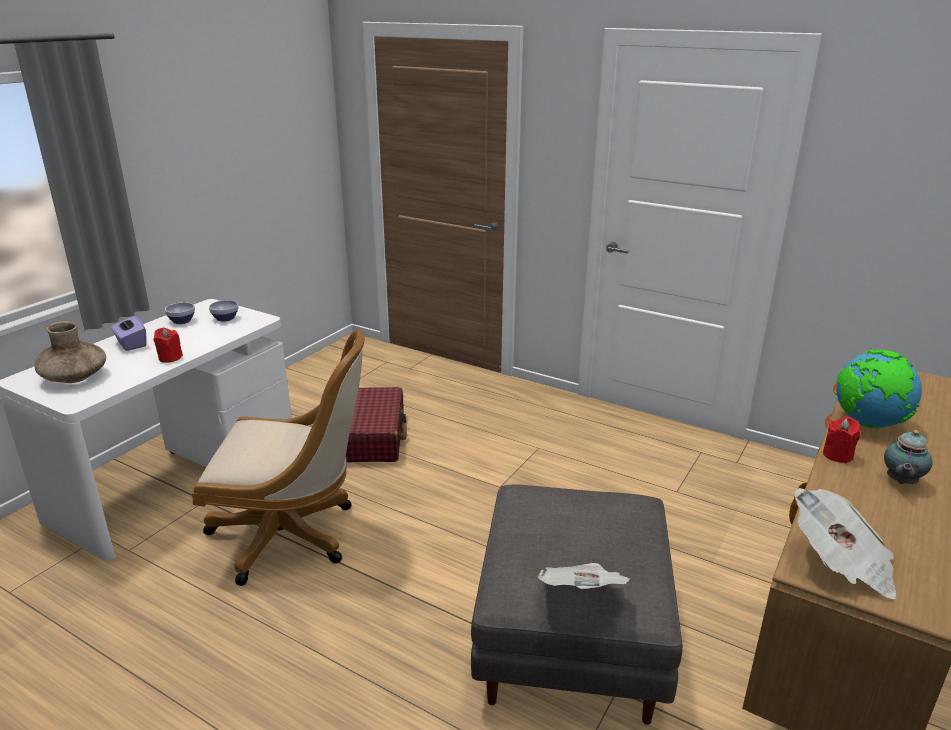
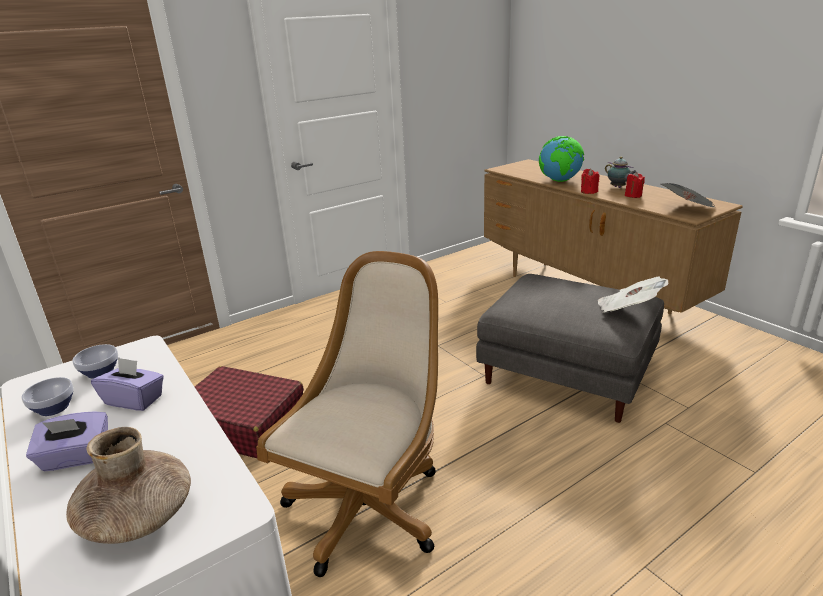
camera: 65 degrees left, 0 degrees up
(170, 358) = (177, 419): red candle -> red candle (633, 195)
(192, 338) = (134, 400): none -> purple tissue box

